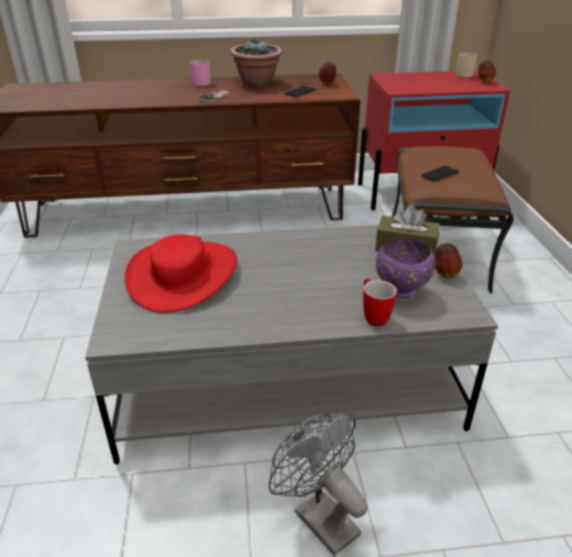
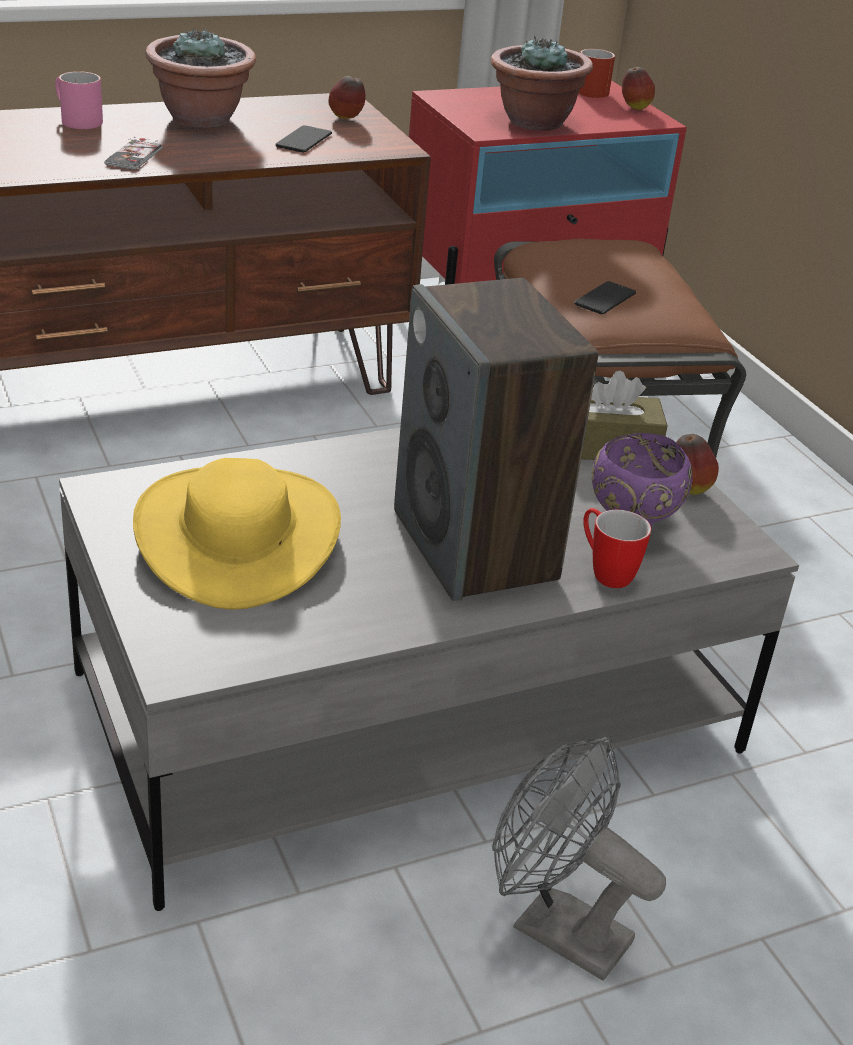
camera: 20 degrees left, 0 degrees up
(184, 275) = (238, 535): red hat -> yellow hat
(306, 294) = (476, 546): none -> speaker
(425, 87) = (534, 122): none -> potted plant
(463, 74) = (588, 90): beige mug -> red mug

